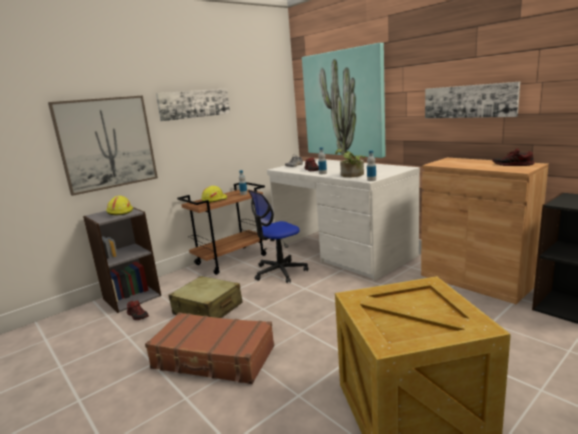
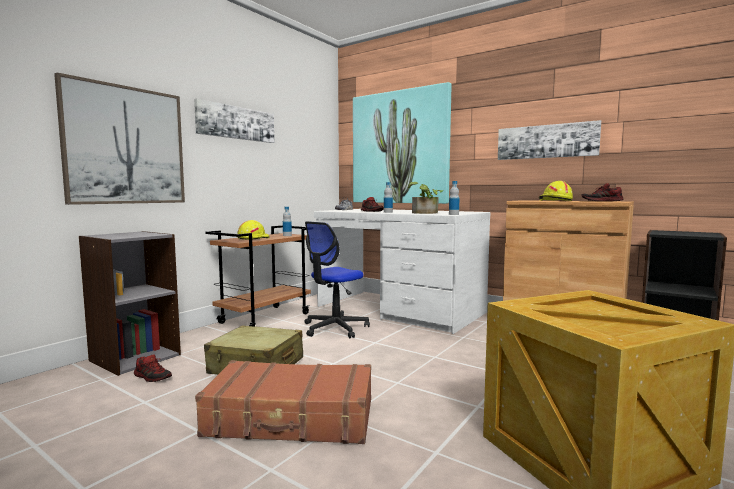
camera: 15 degrees left, 10 degrees down
(120, 212) = (137, 234): yellow hard hat -> yellow hard hat (554, 200)

